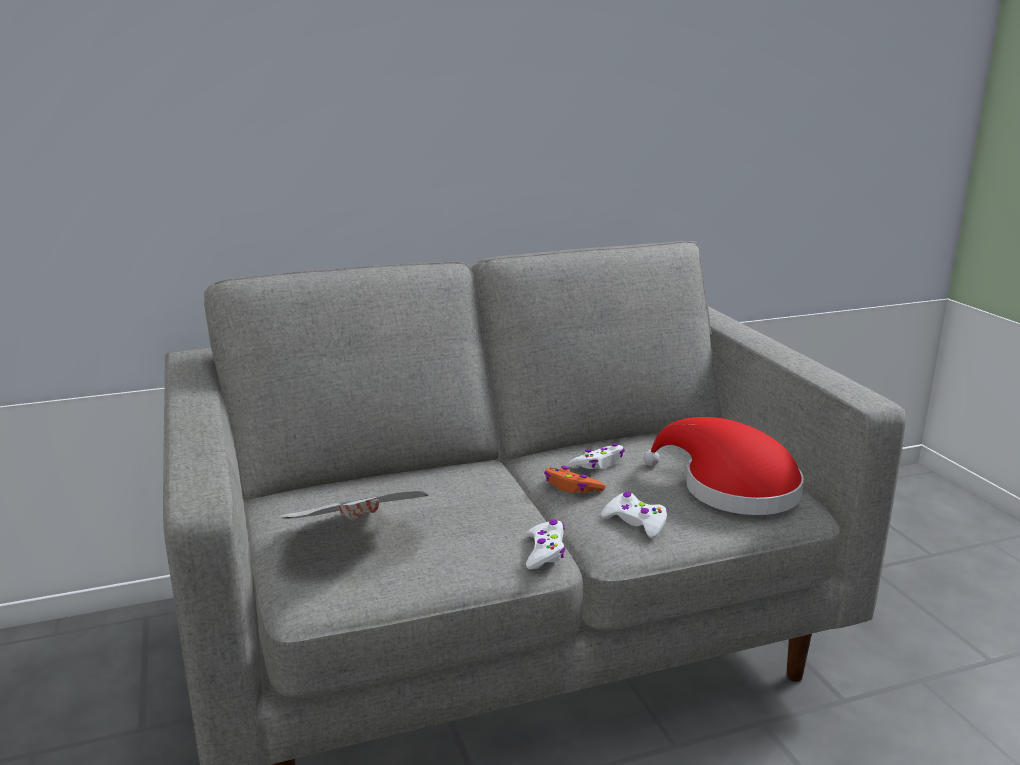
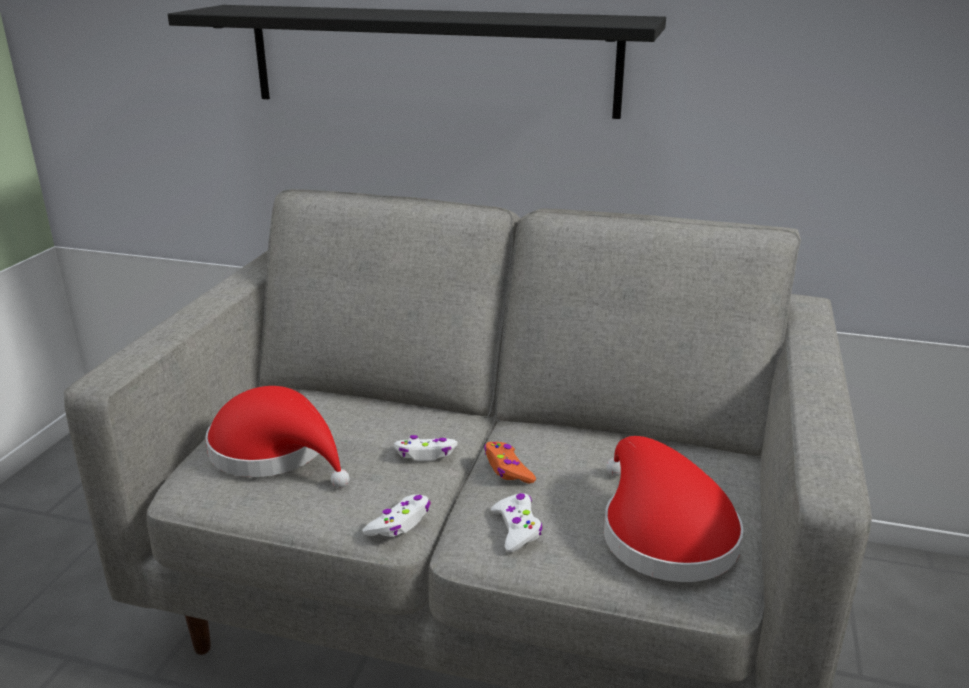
camera: 35 degrees right, 5 degrees up
(335, 131) = (431, 60): none -> black shelf
(356, 542) = (276, 452): newspaper -> red hat
(598, 464) = (564, 454): white game controller -> white game controller (426, 454)

